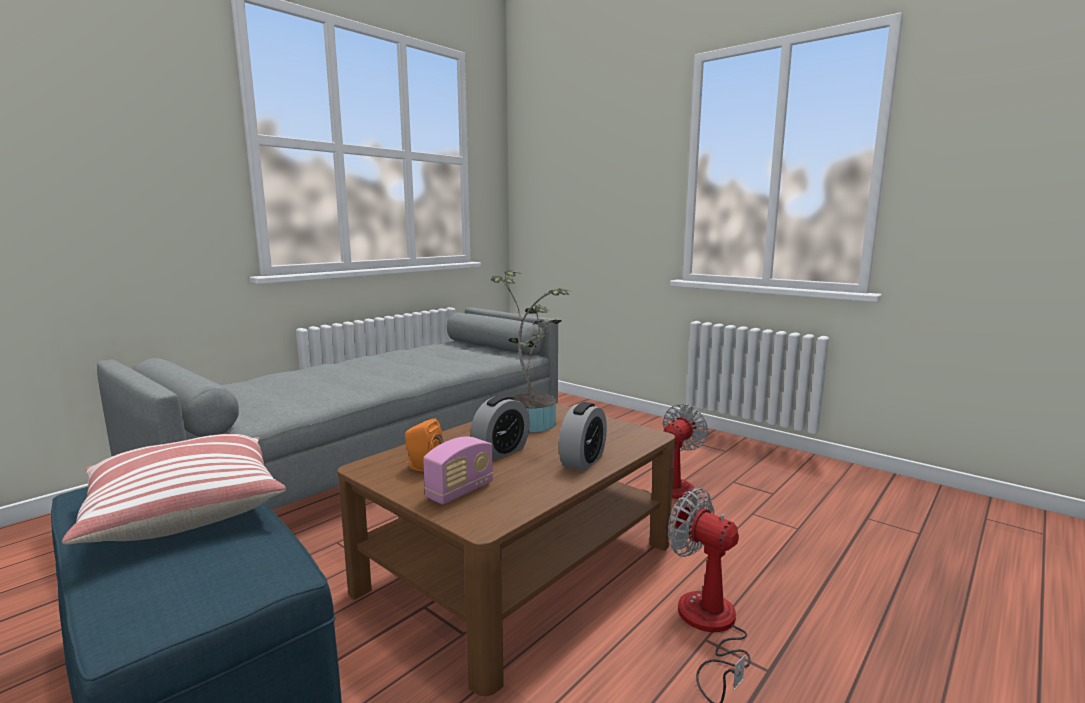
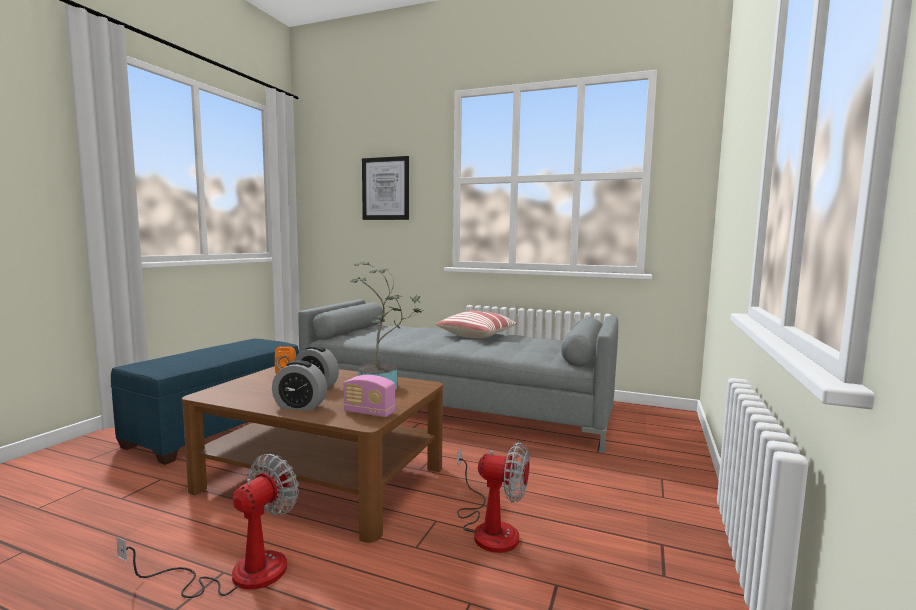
camera: 70 degrees right, 5 degrees down
(96, 134) = (385, 188): none -> picture
(184, 509) = (228, 350): pillow -> pillow (477, 335)
(460, 491) = (250, 386): radio -> radio (369, 413)

